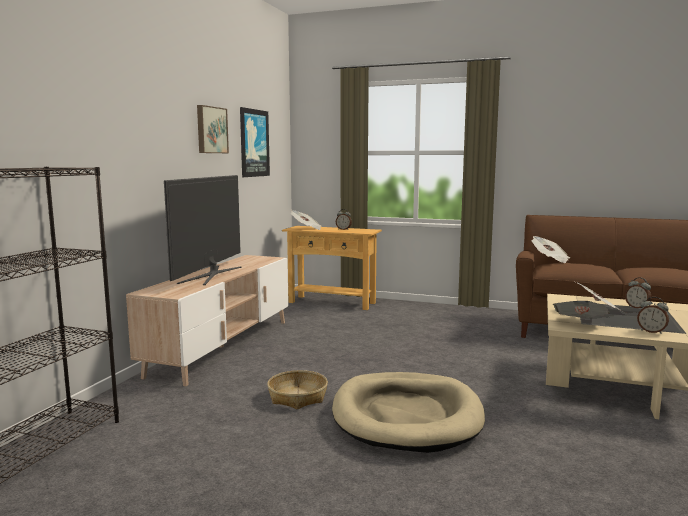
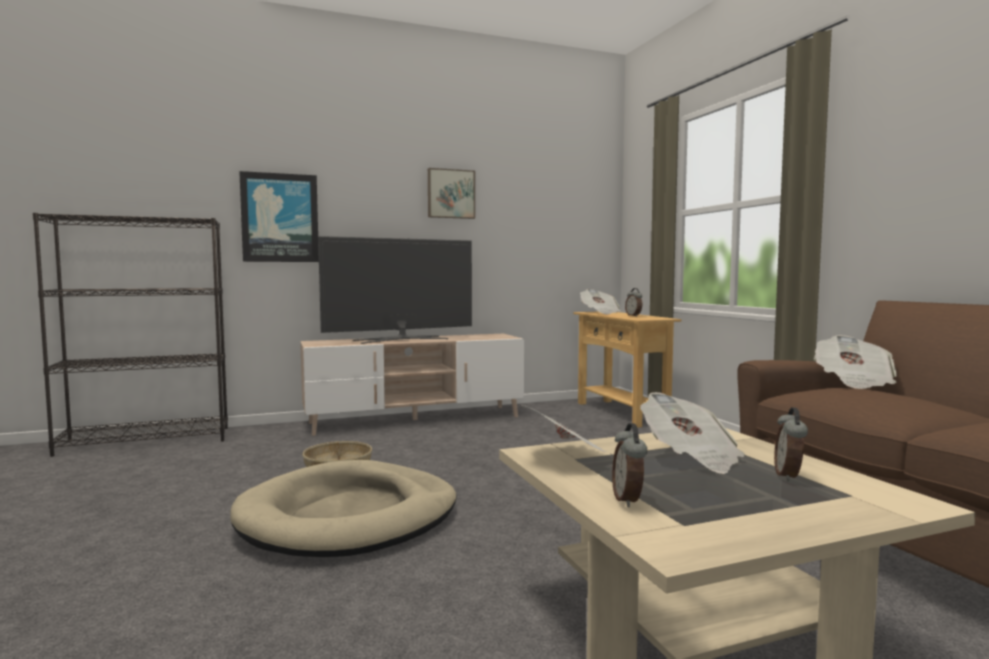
camera: 50 degrees right, 5 degrees down
(253, 143) = (534, 208): picture -> picture (280, 218)

